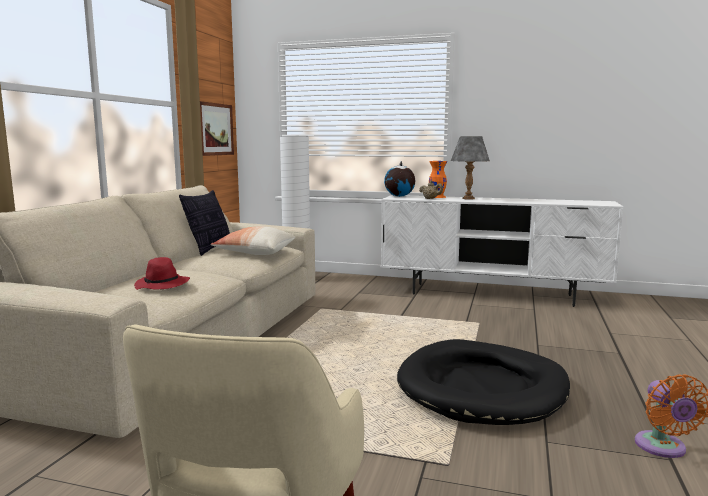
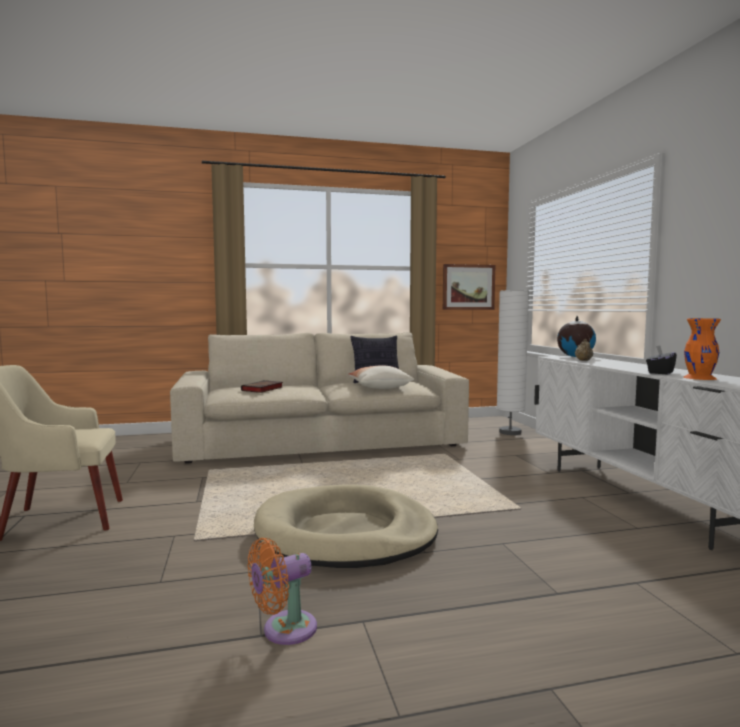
camera: 60 degrees right, 5 degrees down
(162, 285) = (262, 389): red hat -> book
(437, 197) = (609, 360): orange vase -> orange vase (700, 378)
(468, 198) = (626, 365): grey table lamp -> none
(482, 388) = (345, 533): black dog bed -> beige dog bed
(517, 201) = (660, 372): none -> black tissue box

